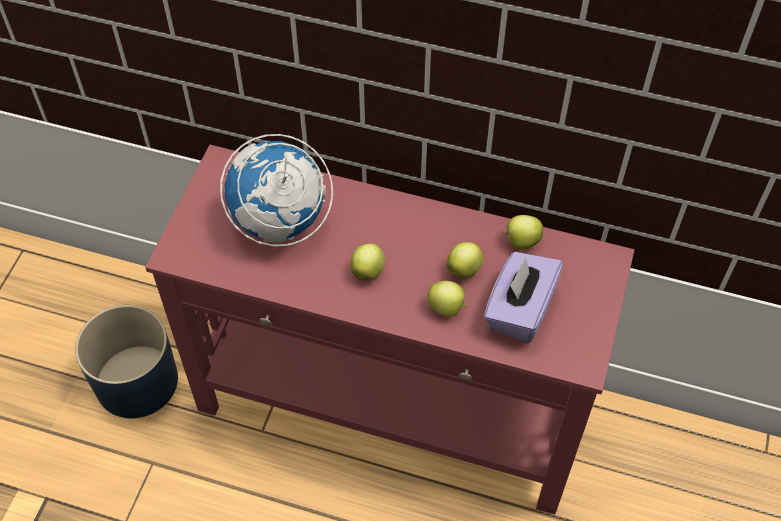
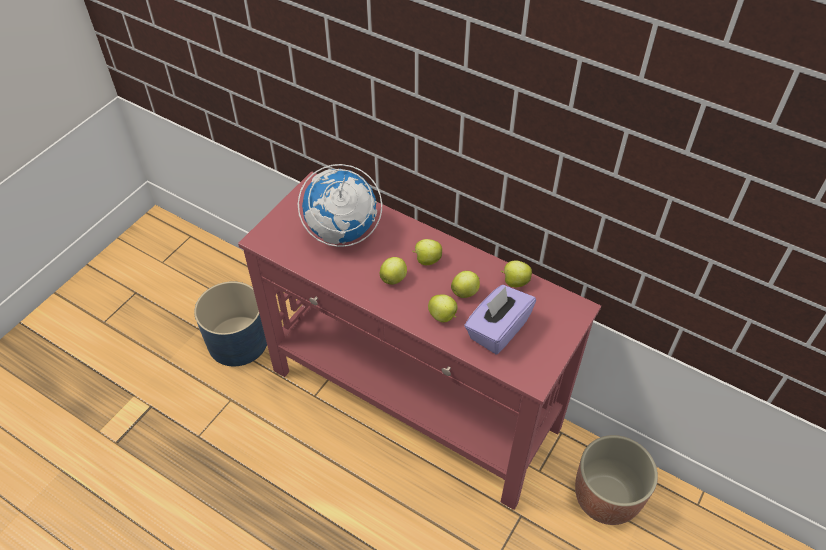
camera: 15 degrees right, 5 degrees down
(402, 237) = (427, 260): none -> apple
(660, 470) = (606, 497): none -> planter

